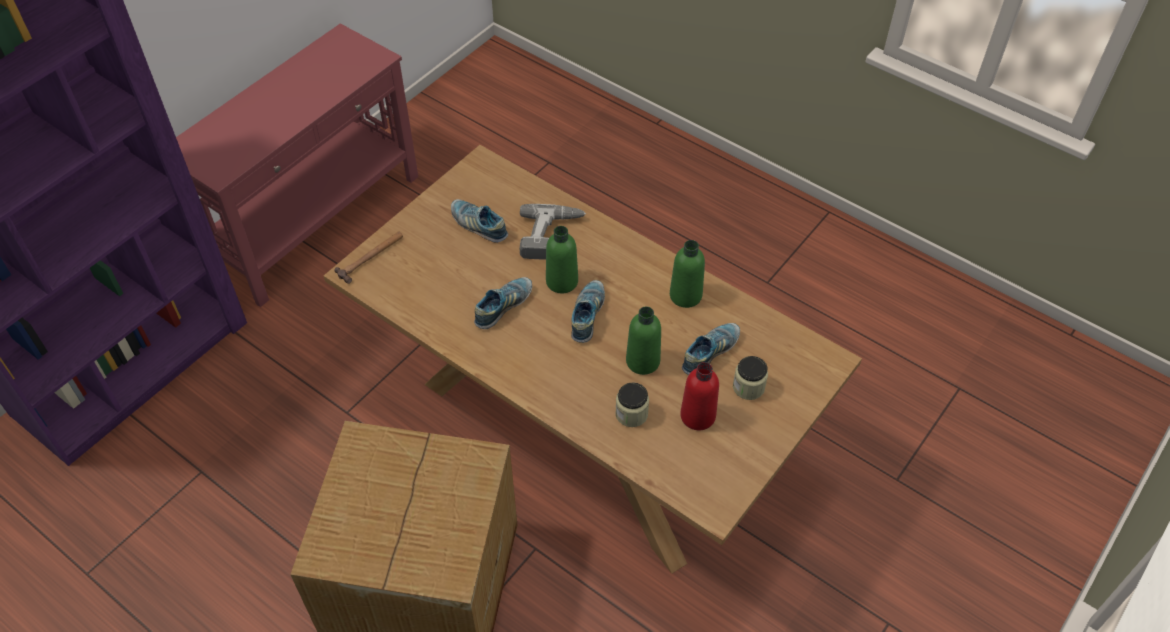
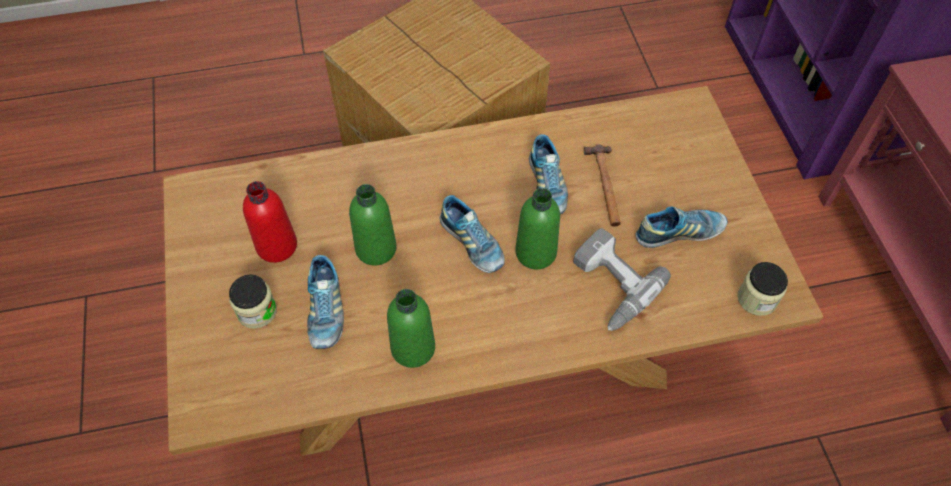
camera: 130 degrees right, 5 degrees up
(371, 257) = (702, 127): hammer -> hammer (605, 186)
(631, 414) = (333, 200): jar -> jar (757, 299)

